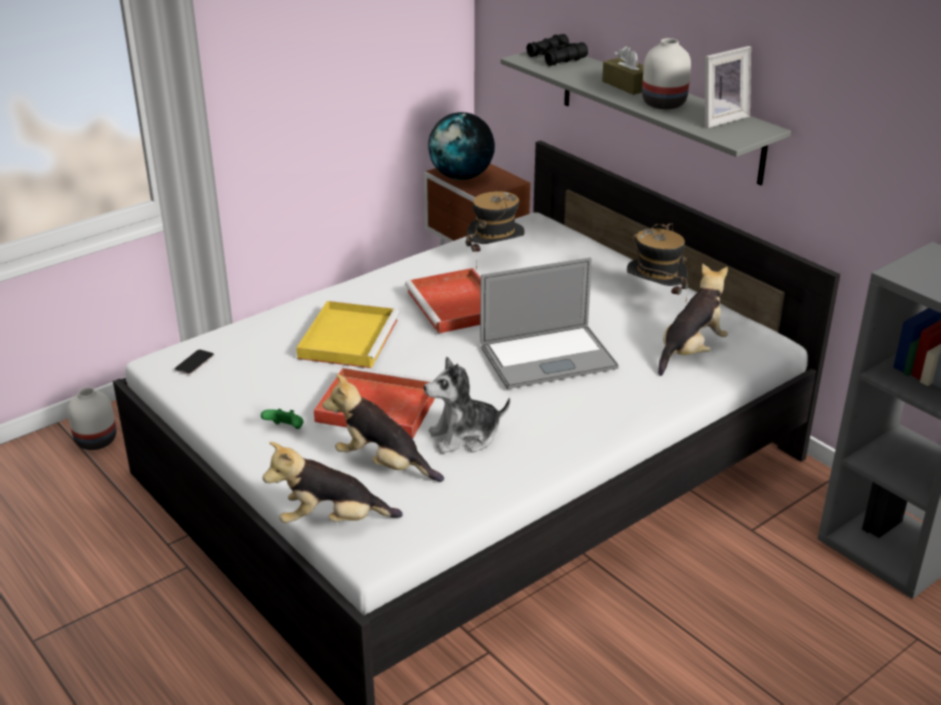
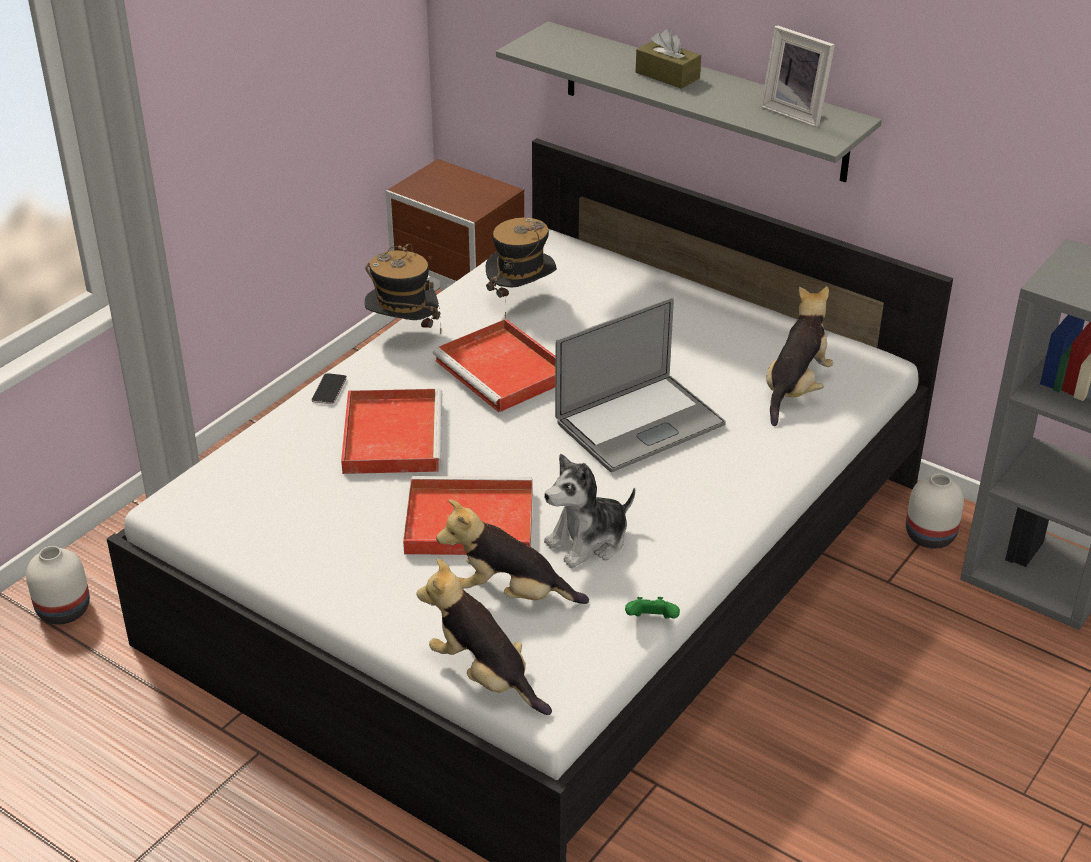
camera: 15 degrees left, 5 degrees up
(194, 363) = (216, 500): phone -> phone (329, 389)
(285, 429) = (373, 570): green game controller -> green game controller (651, 621)
(332, 521) = (484, 676): plush toy -> plush toy turned 60 degrees clockwise
(348, 337) = (391, 434): yellow tray -> red tray
(462, 176) = (436, 192): globe -> none
(556, 58) = (563, 43): black binoculars -> none
(654, 299) = (728, 327): hat -> hat (403, 334)
(663, 104) = (722, 98): white vase -> white vase (929, 536)
(720, 119) = (796, 112): picture frame -> picture frame turned 90 degrees clockwise

